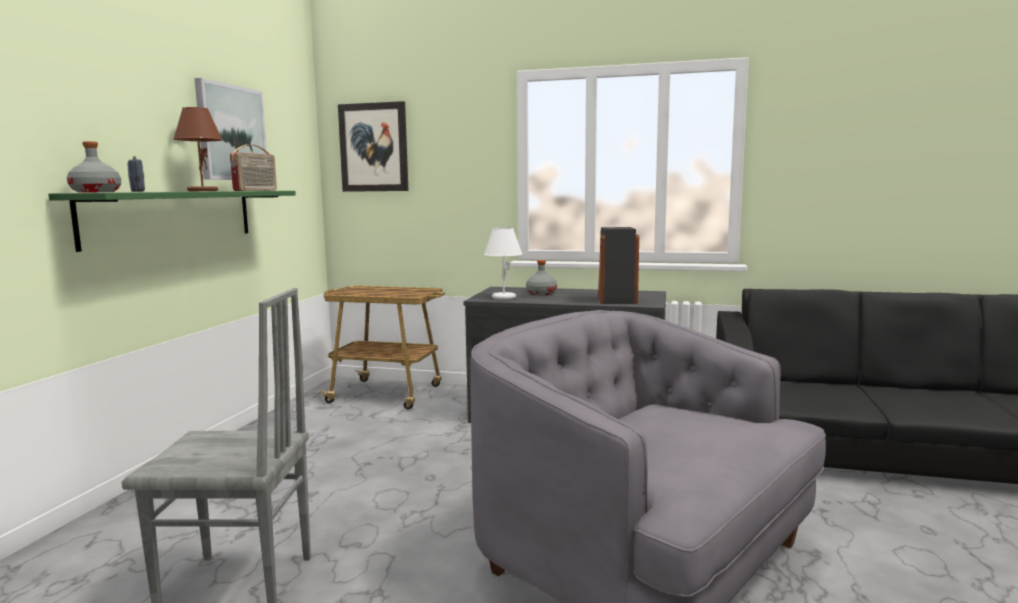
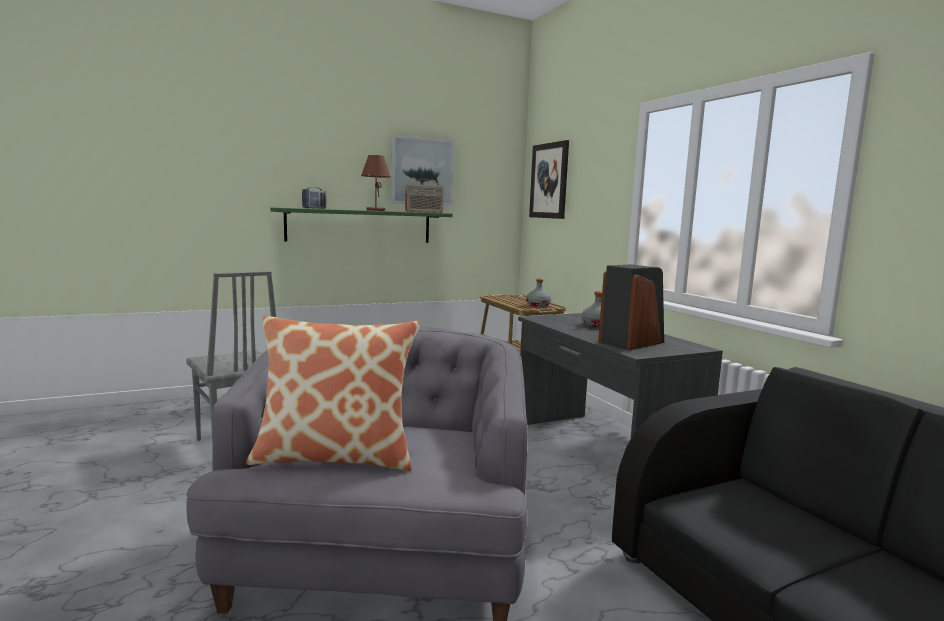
camera: 50 degrees right, 0 degrees up
(96, 192) = (288, 207): grey bottle -> grey bottle (538, 305)
(503, 297) = (554, 320): white table lamp -> none
(686, 454) = (335, 456): none -> pillow

